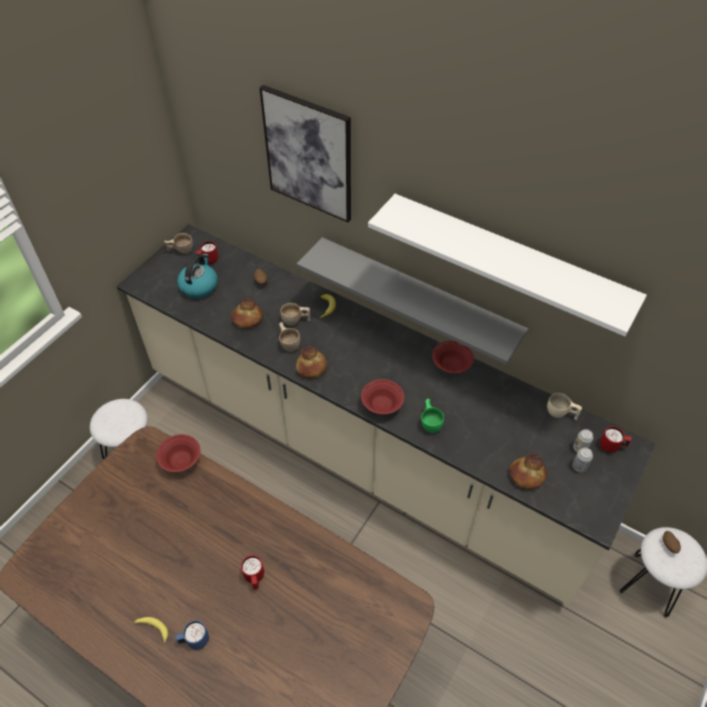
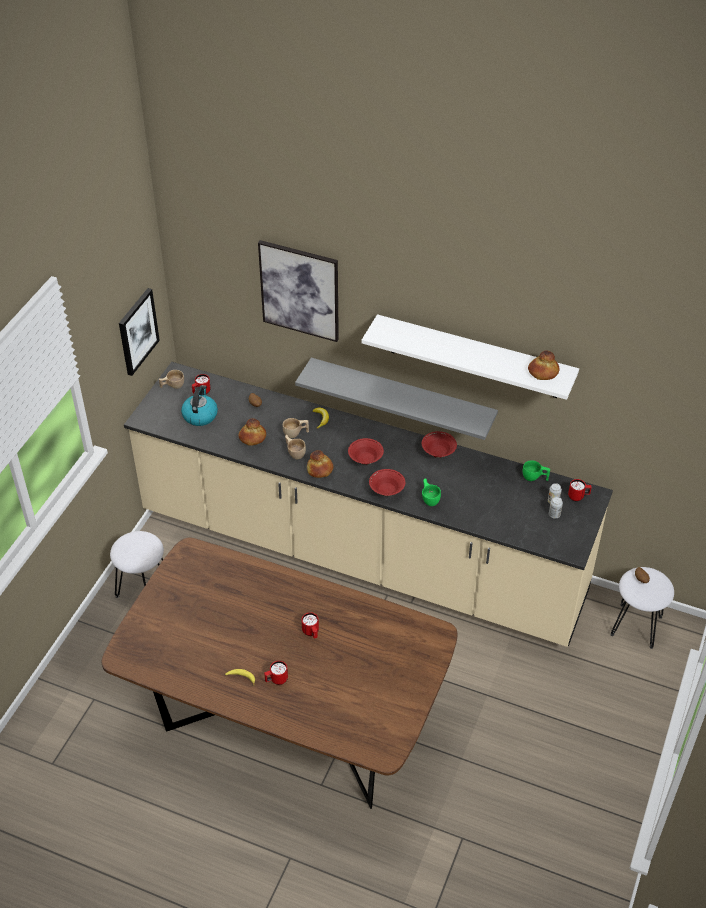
camera: 10 degrees left, 5 degrees down
(130, 184) = (137, 331): none -> picture
(181, 461) = (225, 560): red bowl -> red bowl (365, 460)
(194, 640) = (276, 680): blue mug -> red mug
(526, 475) = (513, 526): bread -> bread (543, 372)
(561, 413) = (535, 478): beige cup -> green cup

